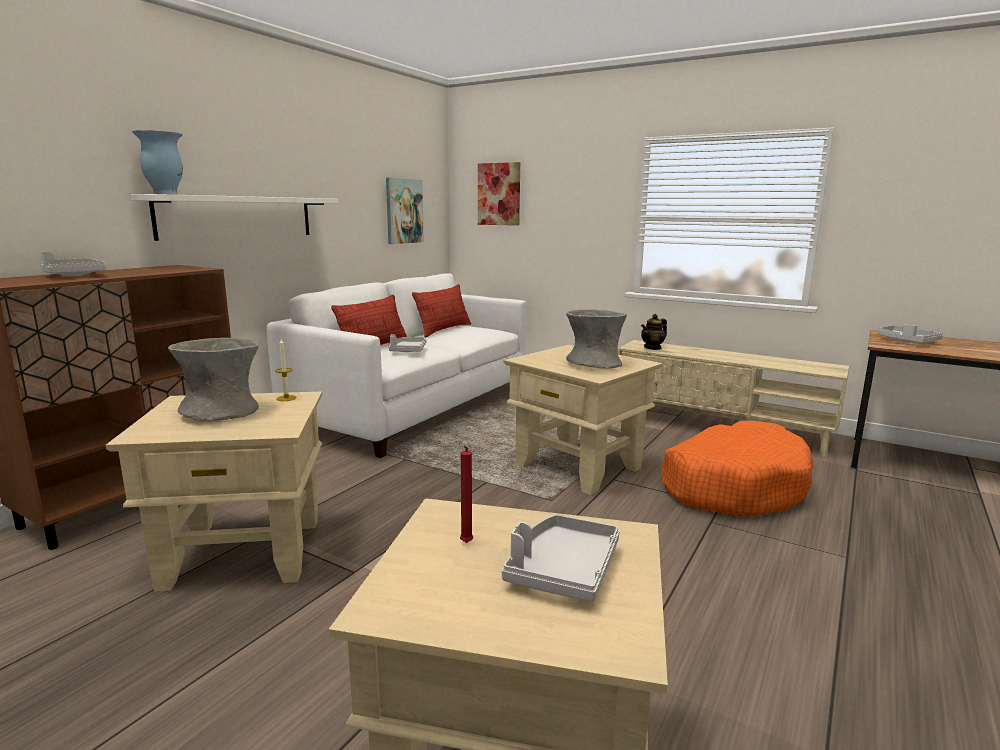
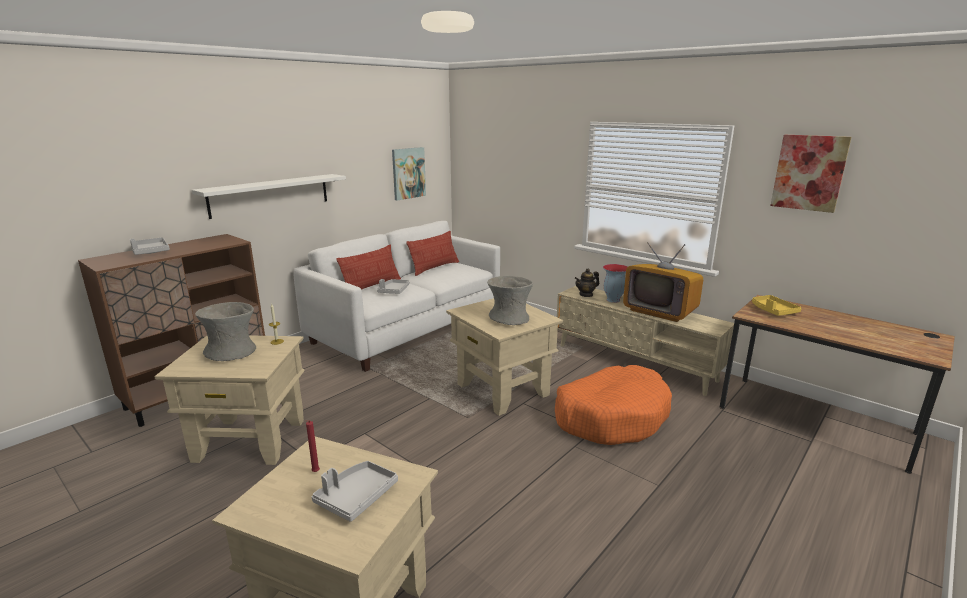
camera: 10 degrees right, 5 degrees up
(164, 194) = (212, 189): vase -> vase (612, 300)
(499, 194) = (485, 158): picture -> picture (809, 173)
(754, 358) = (660, 311): none -> television
(906, 341) = (773, 311): grey tray -> yellow tray

